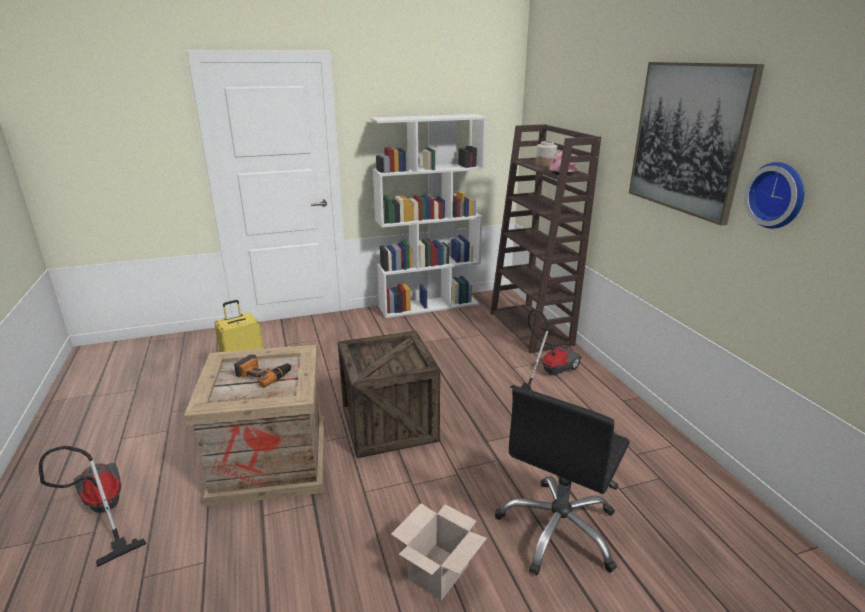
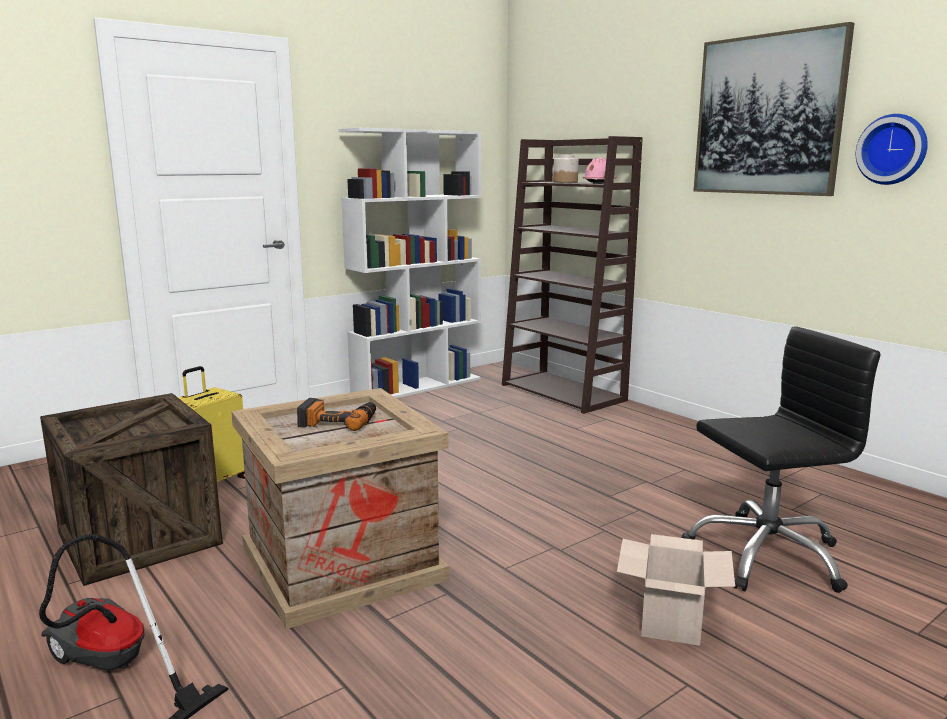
camera: 20 degrees left, 10 degrees down
(389, 424) = (474, 500): crate -> crate (139, 538)
(548, 372) = (621, 427): vacuum cleaner -> none
(559, 529) = (765, 555): black office chair -> black office chair turned 120 degrees counterclockwise

